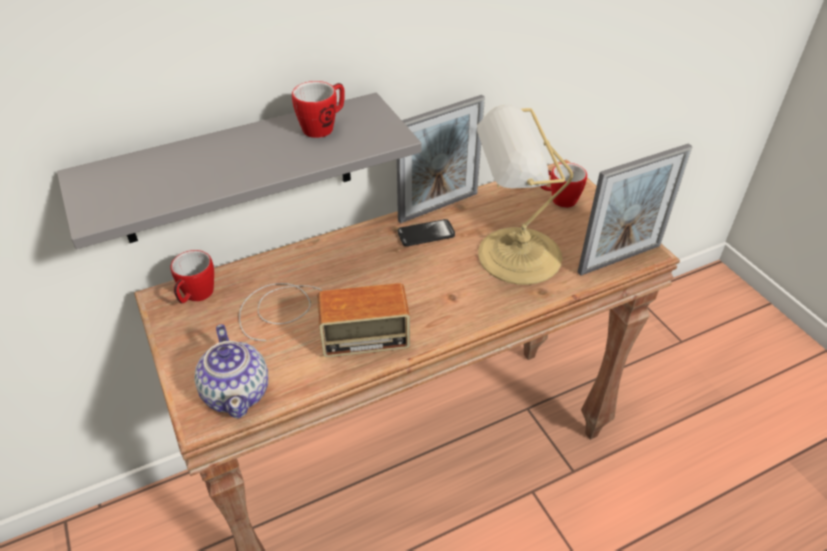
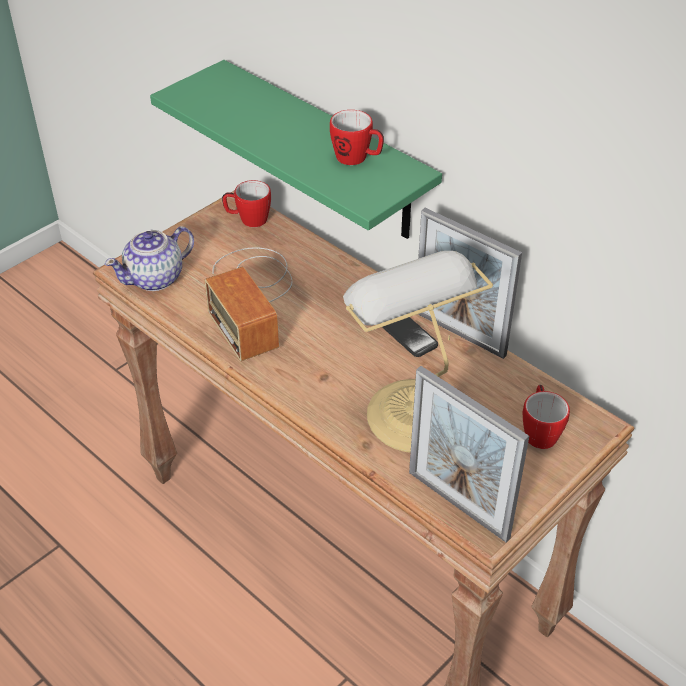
camera: 70 degrees right, 0 degrees up
(237, 170) = (326, 152): grey shelf -> green shelf

